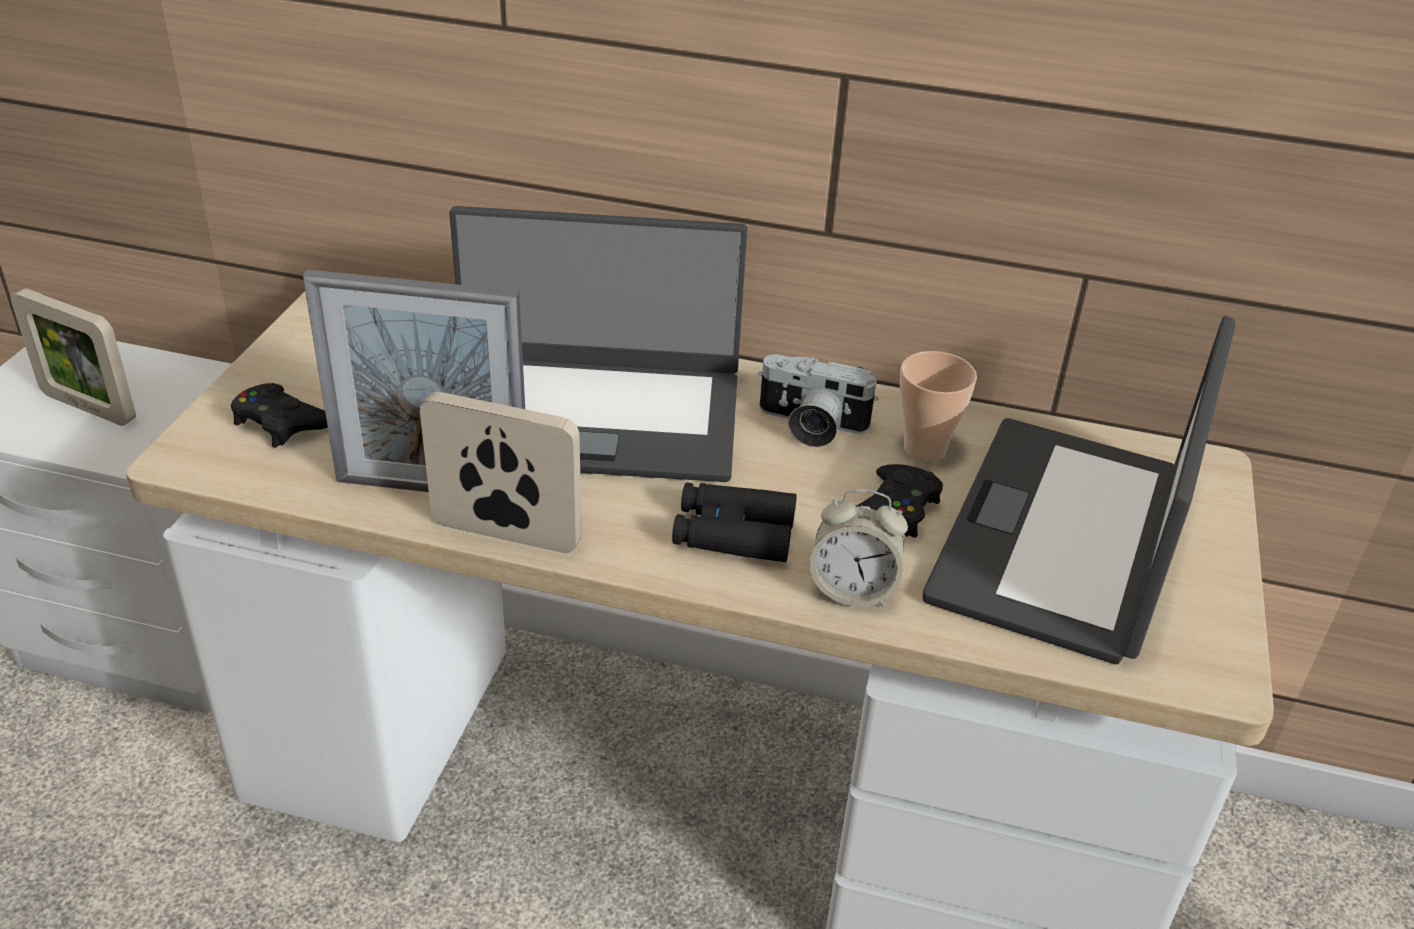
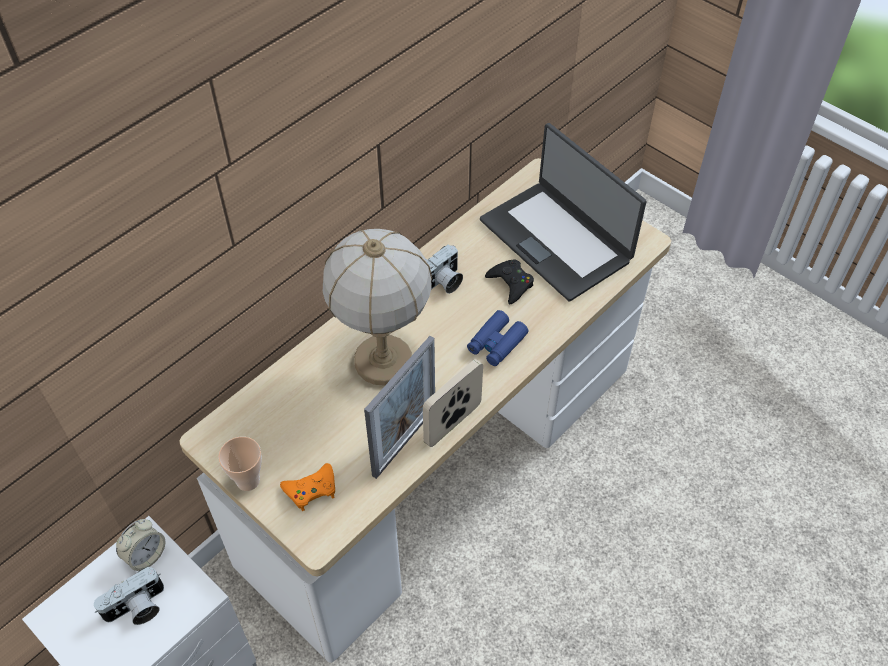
camera: 60 degrees left, 15 degrees up
(88, 407) = (137, 608): picture frame -> camera
(282, 422) = (311, 489): black game controller -> orange game controller
(590, 416) = (383, 361): laptop -> table lamp
(733, 533) = (496, 343): black binoculars -> blue binoculars
(852, 590) = (550, 320): alarm clock -> alarm clock (146, 555)
(924, 449) = (479, 254): cup -> cup (248, 480)

